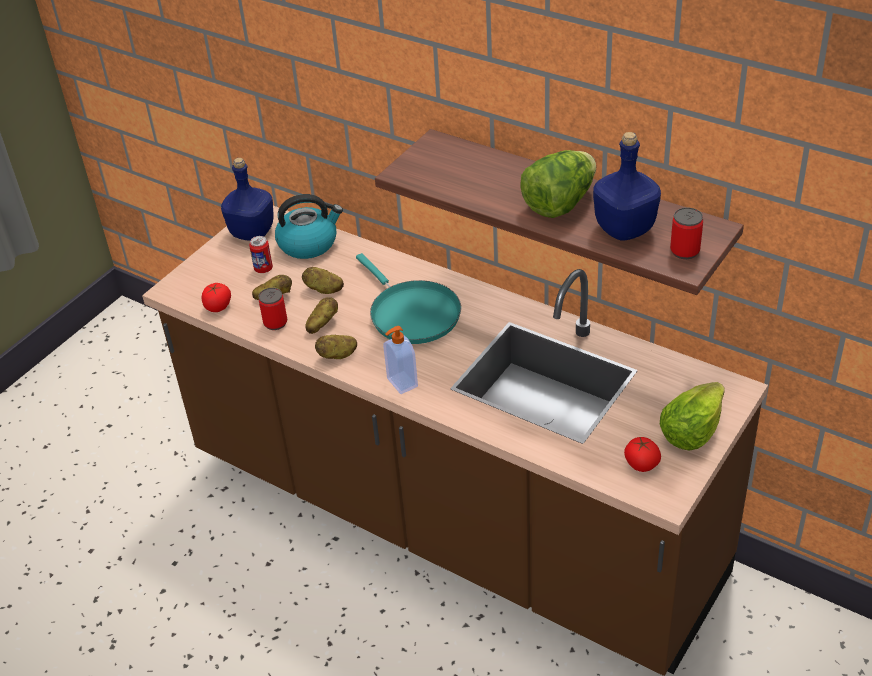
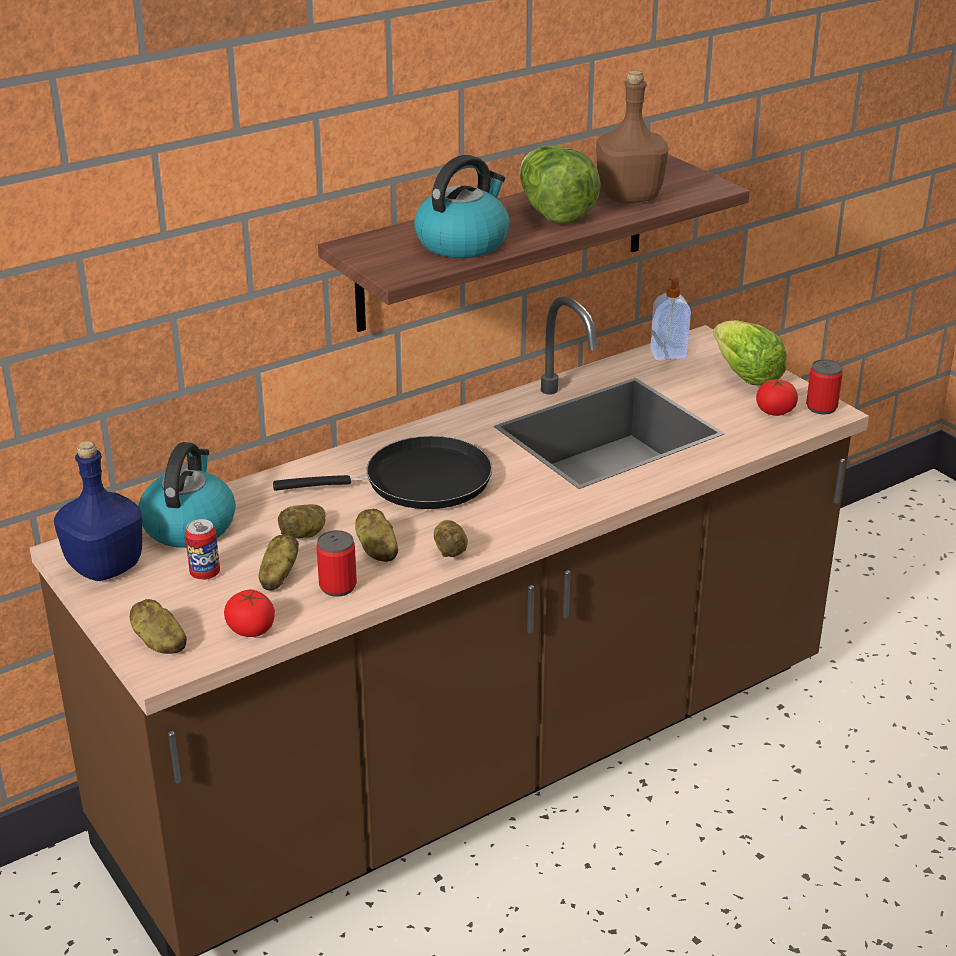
camera: 70 degrees left, 10 degrees down
(191, 279) = (159, 643): none -> potato
(401, 383) = (543, 517): soap dispenser -> soap dispenser (668, 355)
(411, 313) = (418, 482): turquoise frying pan -> black frying pan
(474, 181) = (463, 242): none -> kettle
(625, 228) = (628, 196): blue bottle -> brown bottle
(684, 251) = (690, 182): can -> can (821, 407)

